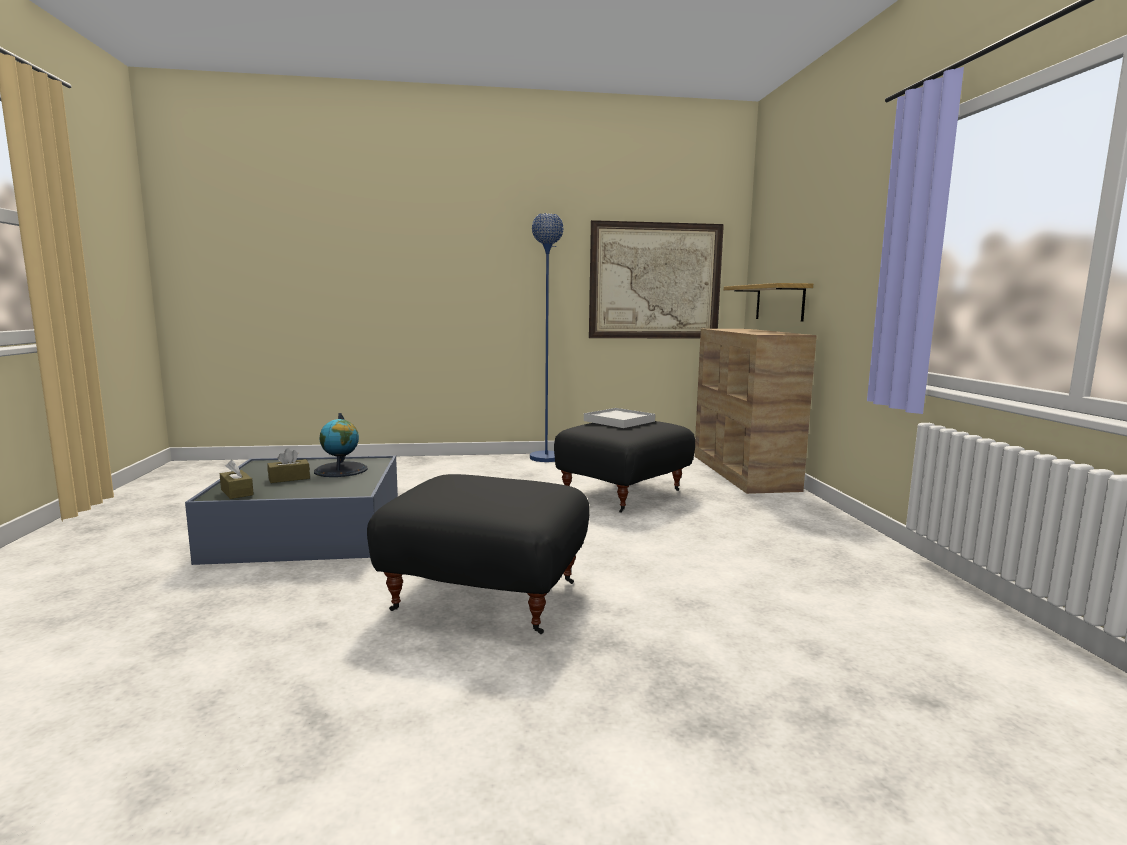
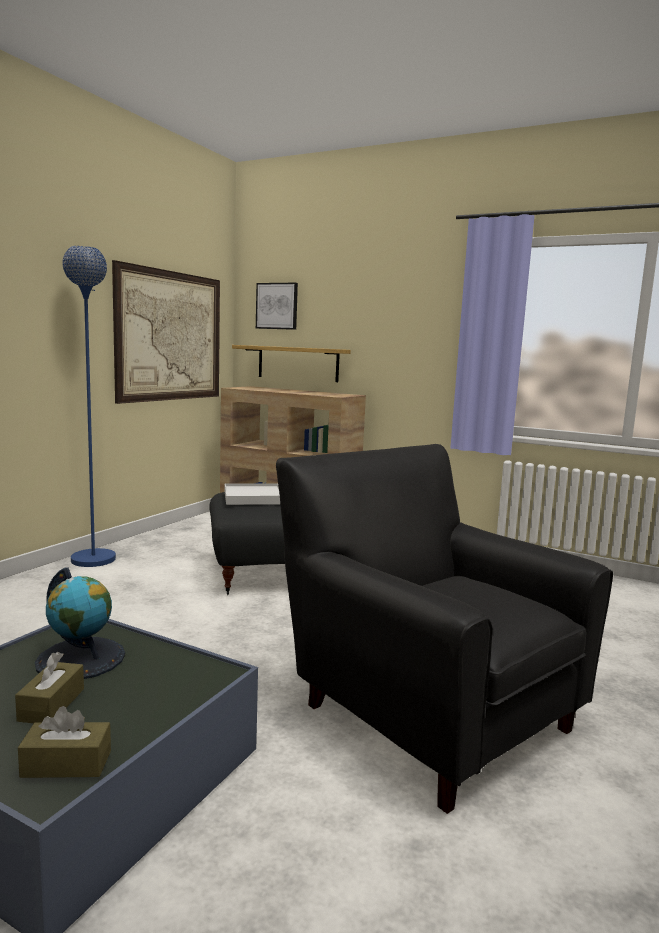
camera: 55 degrees left, 0 degrees up
(487, 594) = (429, 714): black ottoman -> black armchair
(771, 243) = (277, 306): none -> picture

